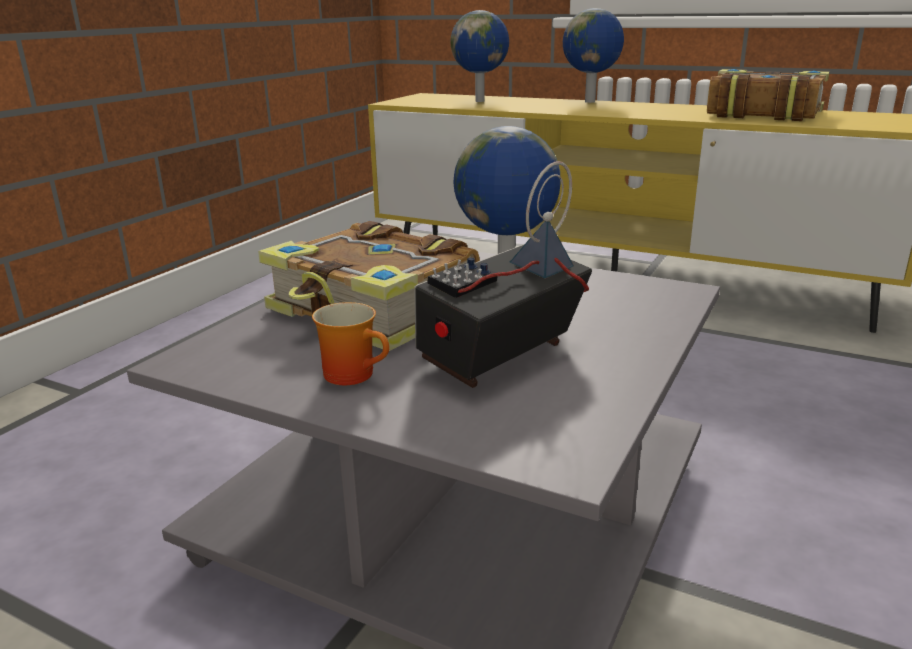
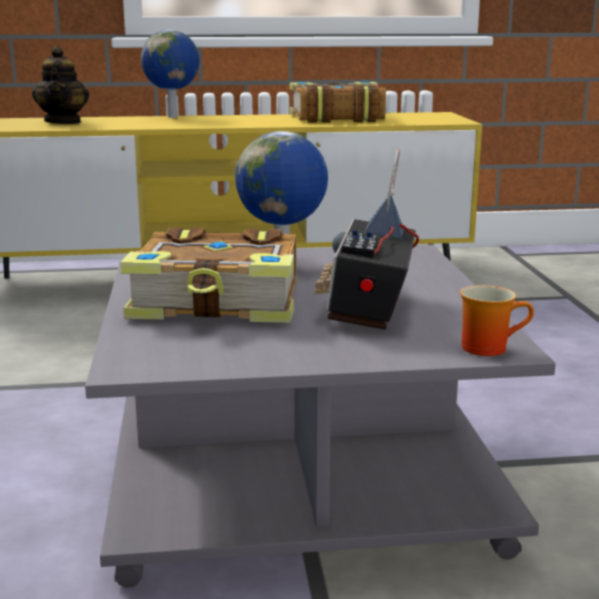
camera: 35 degrees left, 5 degrees down
(356, 374) = (290, 341): mug -> mug (488, 347)
(481, 101) = (63, 122): globe -> teapot

